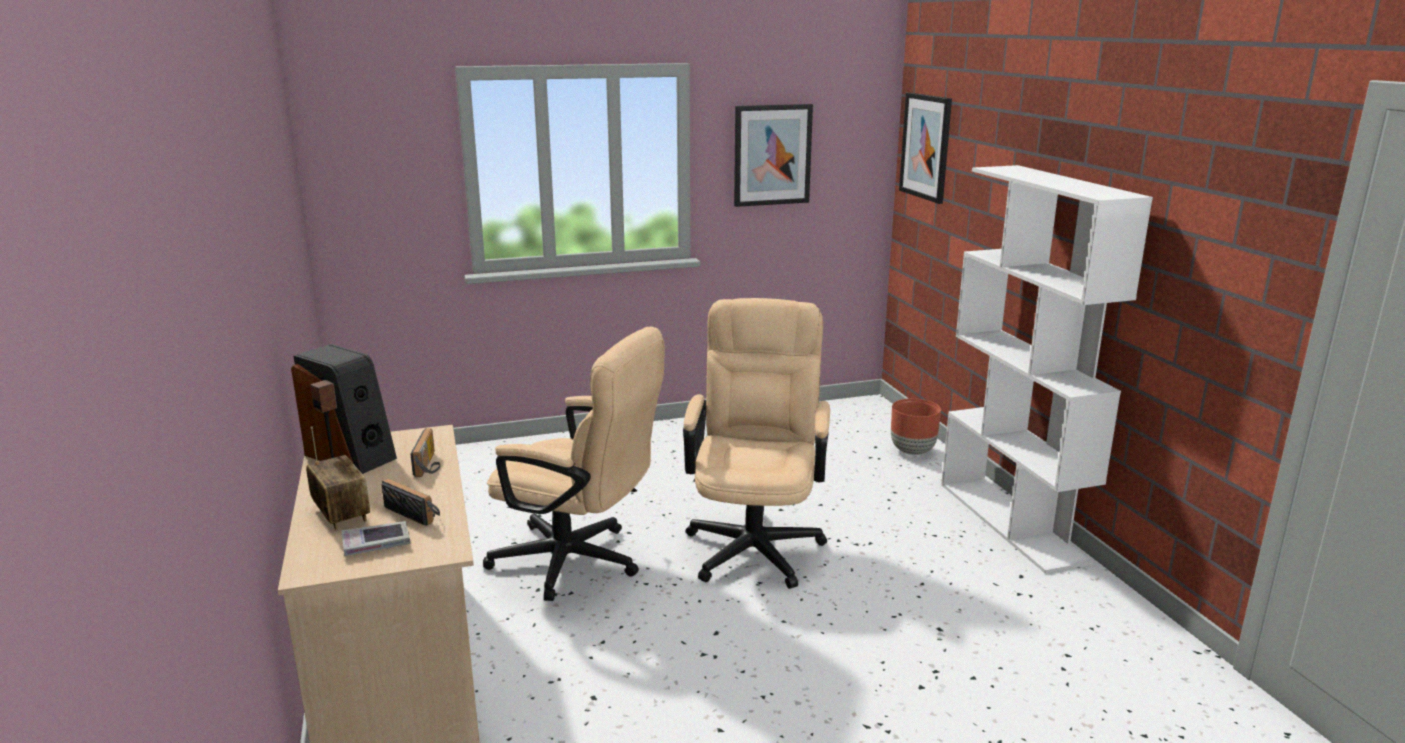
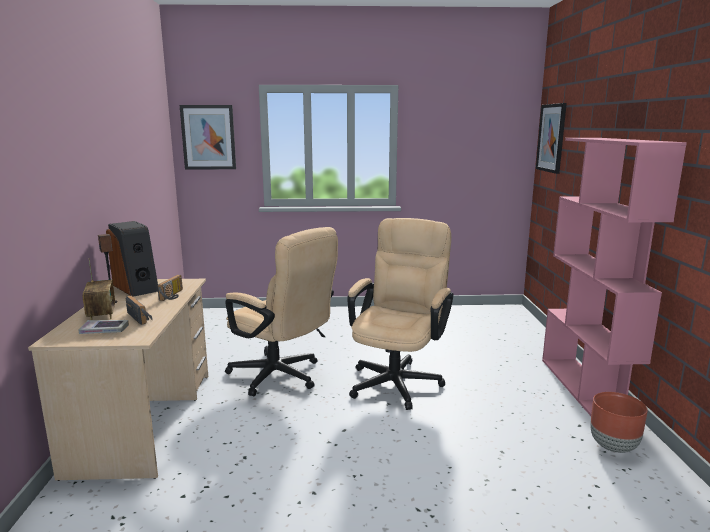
camera: 15 degrees right, 5 degrees down
(772, 155) = (450, 143): picture -> picture (208, 137)
(913, 451) = (530, 338): brown planter -> brown planter (613, 446)
(1012, 522) = (586, 389): white bookcase -> pink bookcase

